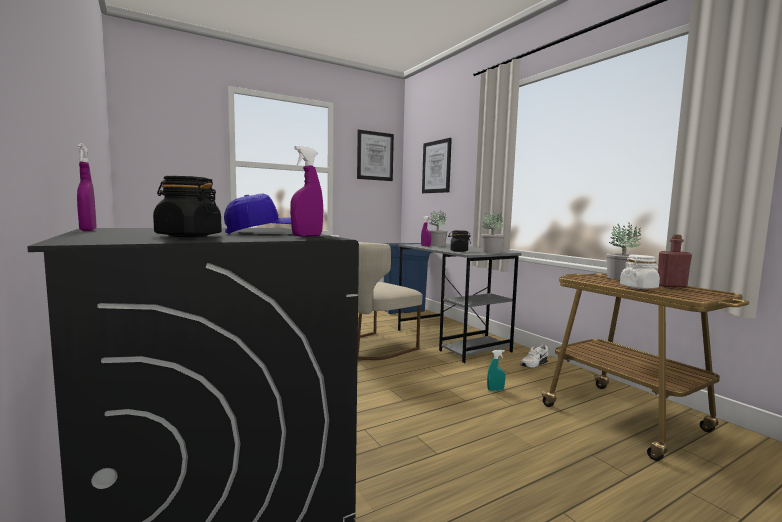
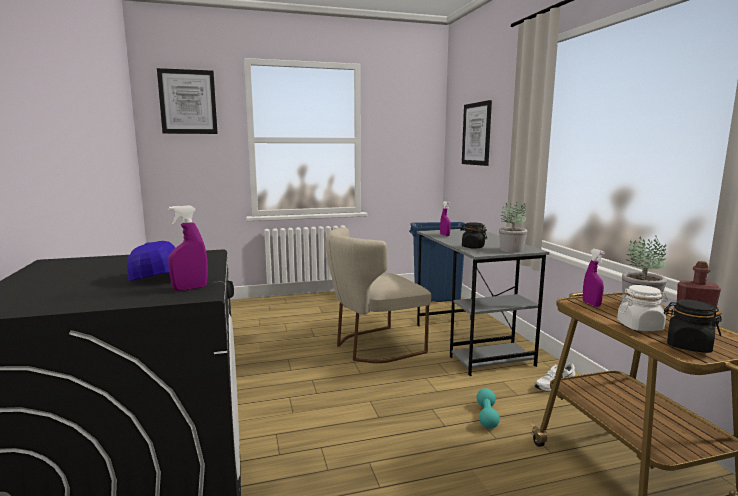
camera: 15 degrees right, 5 degrees up
(88, 230) = (29, 271): purple spray bottle -> purple spray bottle (591, 304)
(188, 236) = (82, 291): black jar -> black jar (688, 346)
(375, 156) = (410, 120): picture -> picture (188, 102)
(436, 245) = (460, 233): potted plant -> none
(495, 390) = (487, 416): turquoise spray bottle -> turquoise dumbbell

